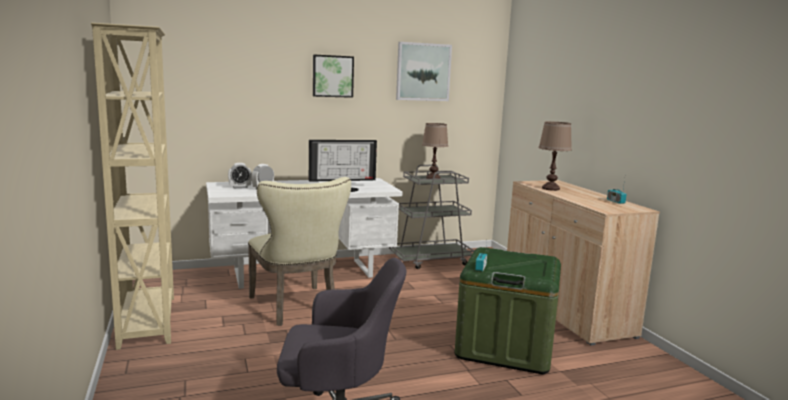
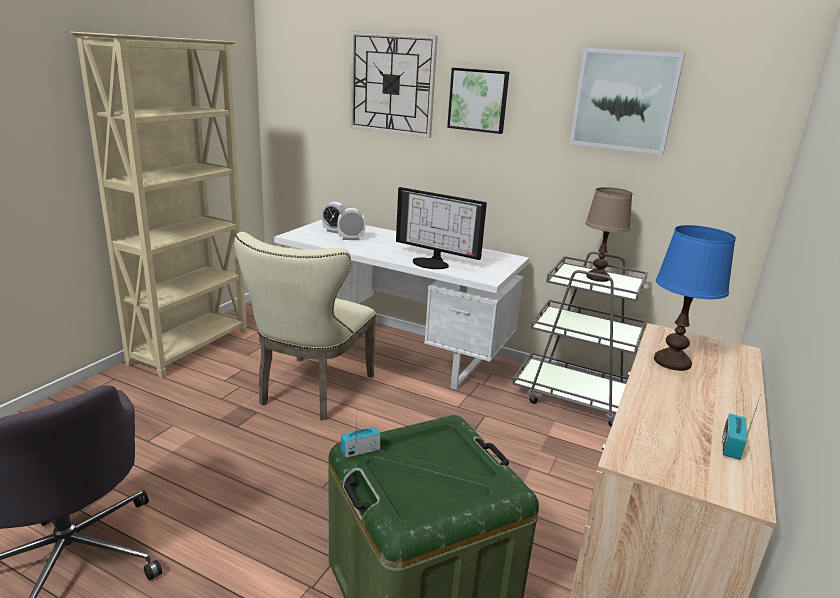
camera: 45 degrees right, 10 degrees up
(262, 67) = (392, 84): none -> wall clock
(550, 188) = (672, 361): brown table lamp -> blue table lamp

